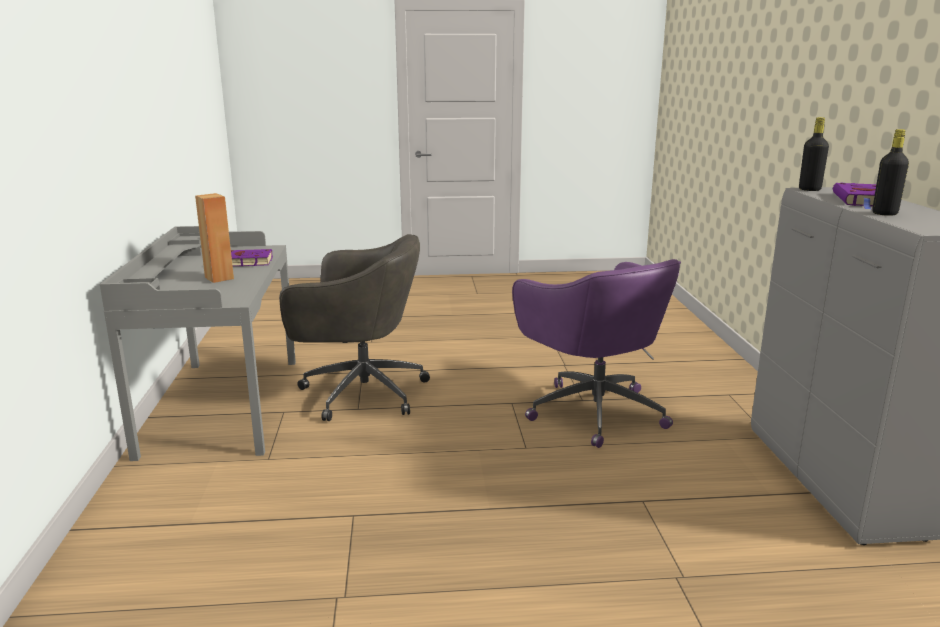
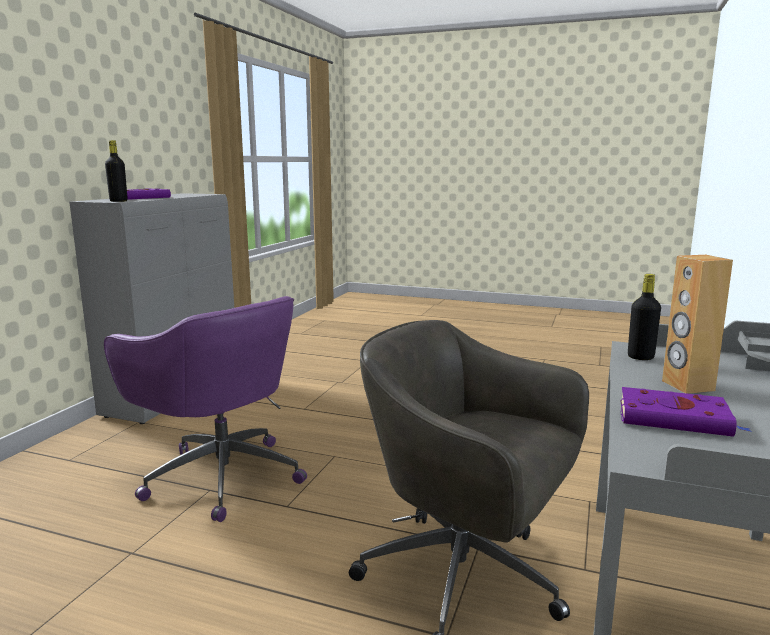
camera: 155 degrees left, 5 degrees down
(593, 410) = (221, 475): purple office chair -> purple office chair turned 135 degrees clockwise
(884, 213) = (180, 196): black bottle -> black bottle (640, 357)

